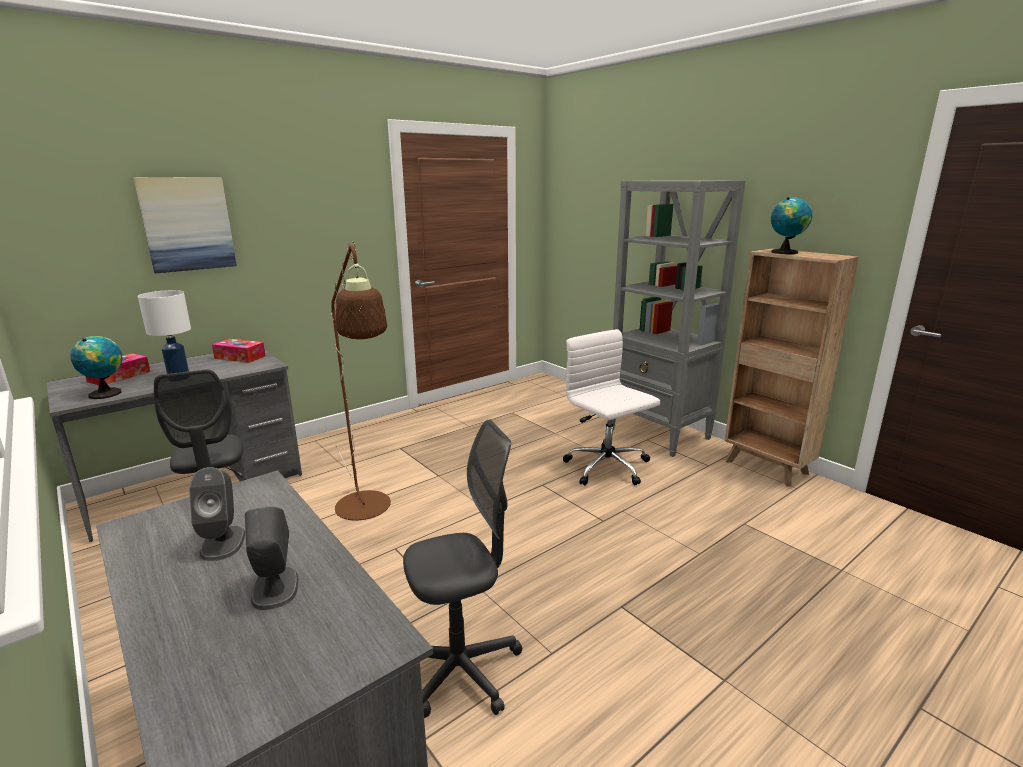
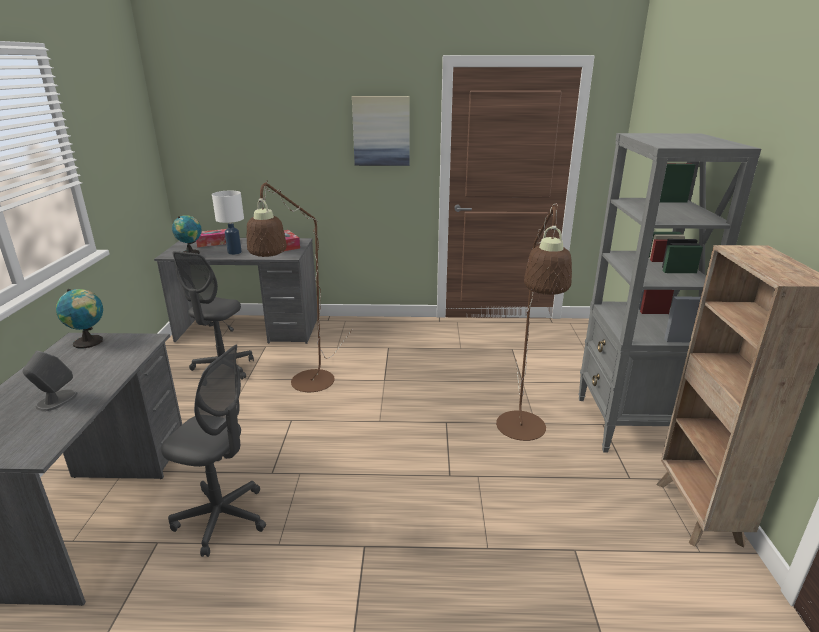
camera: 40 degrees right, 5 degrees up
(187, 224) = (270, 142): picture -> picture (381, 131)
(223, 542) = (83, 365): grey speaker -> none
(608, 468) = (522, 433): white office chair -> brown floor lamp
(785, 252) = (756, 256): globe -> globe (90, 342)

